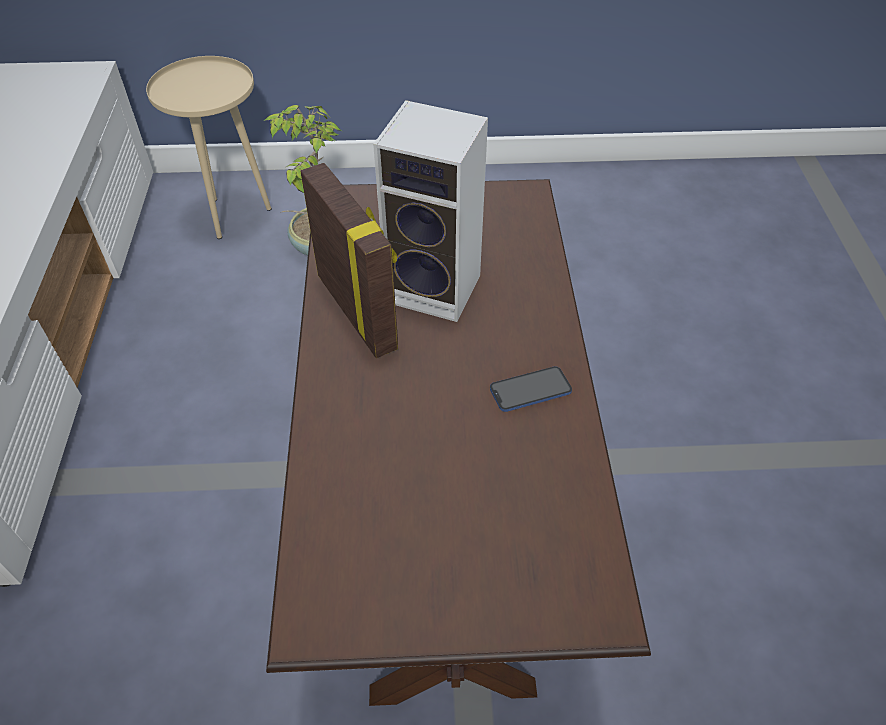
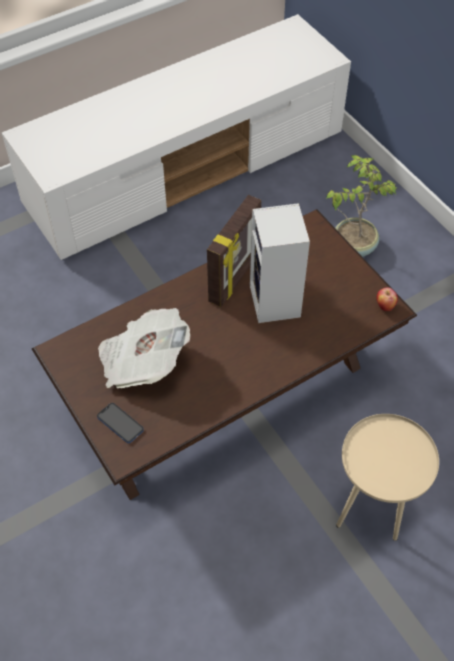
camera: 60 degrees right, 5 degrees up
(234, 215) = (343, 190): beige side table -> beige side table (369, 517)
(427, 495) = (142, 361): none -> newspaper
(520, 196) = (384, 306): none -> apple
(530, 390) = (233, 375): phone -> phone (120, 423)

